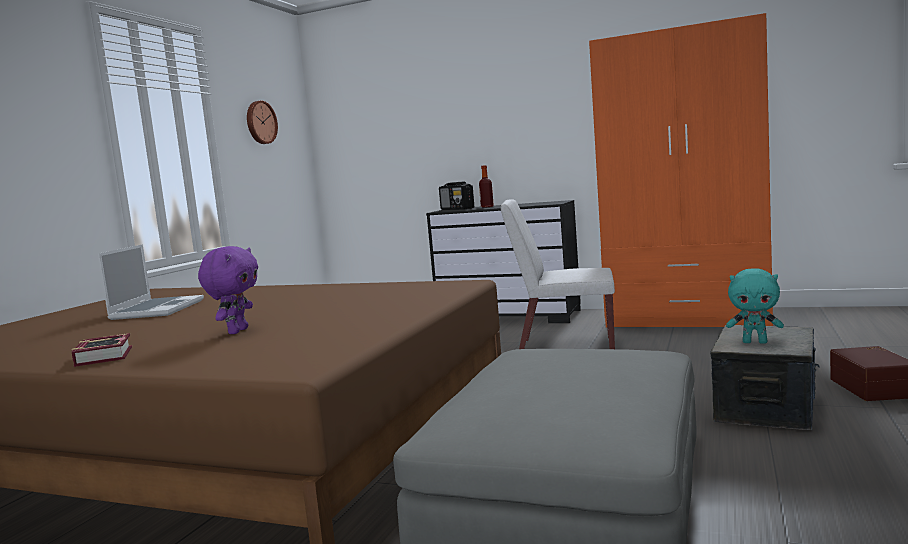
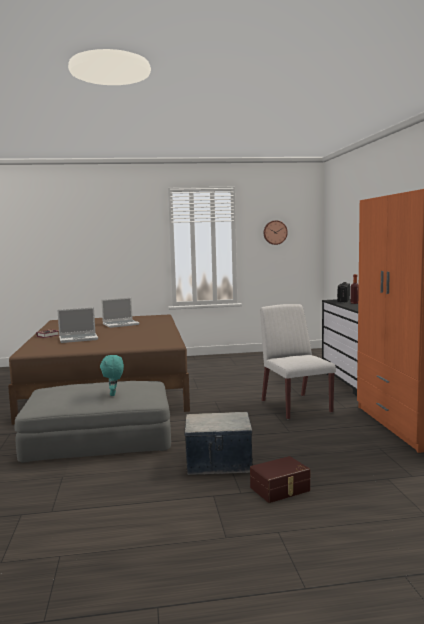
camera: 60 degrees right, 0 degrees up
(237, 331) = (79, 339): purple plush toy -> laptop
(755, 342) = (207, 420): turquoise plush toy -> turquoise plush toy (114, 394)

